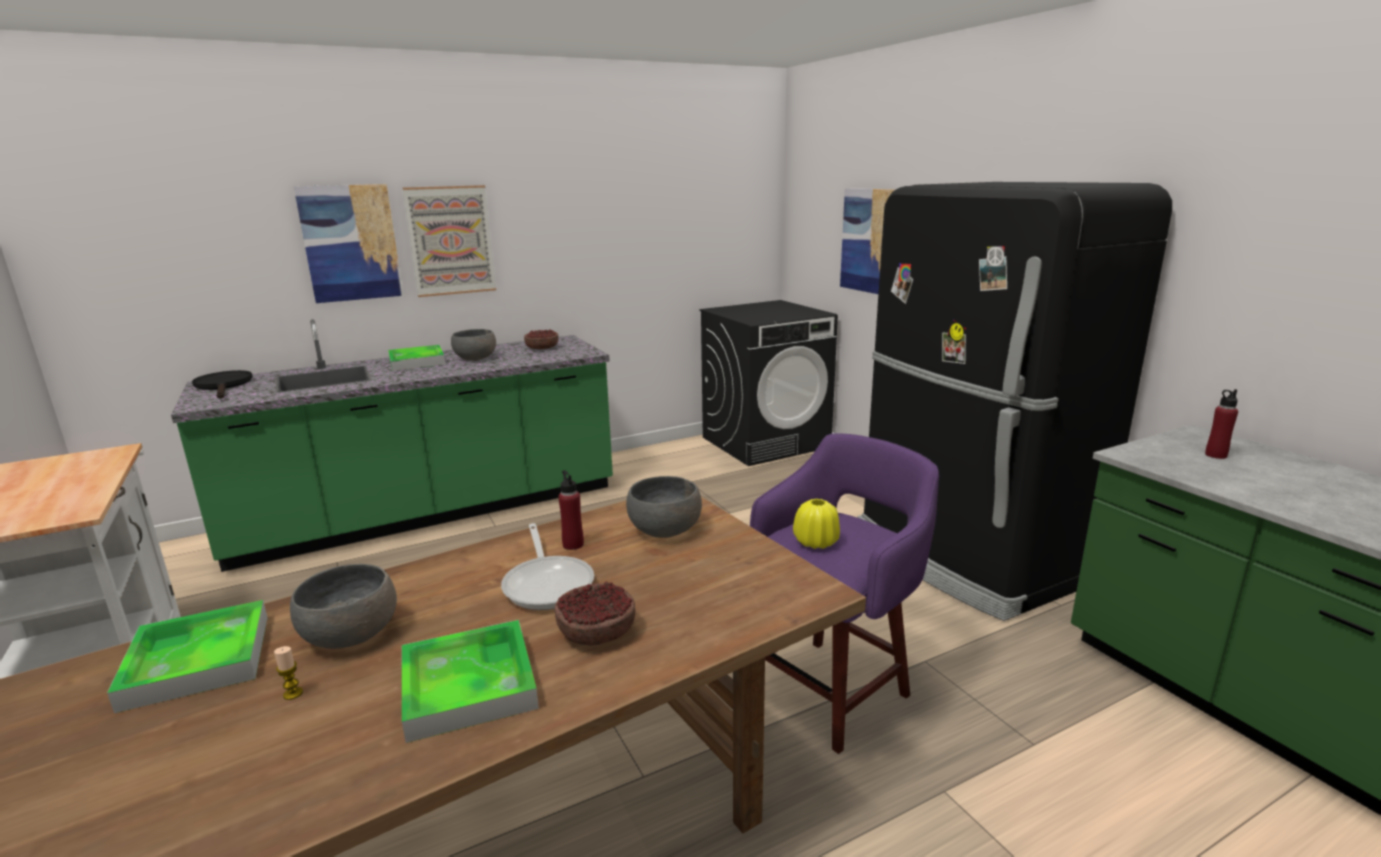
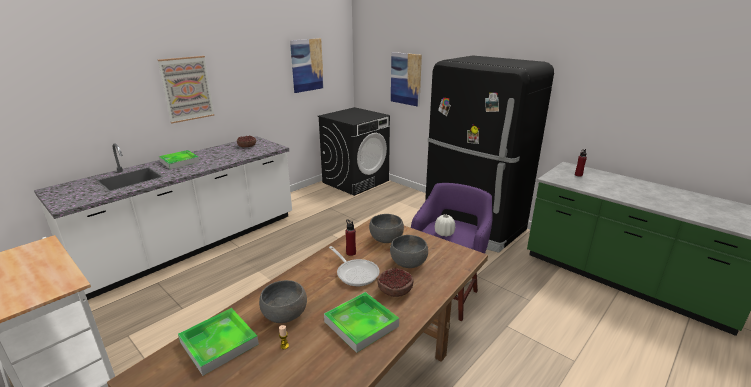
camera: 20 degrees left, 5 degrees up
(224, 385) = (66, 190): black frying pan -> none
(350, 243) = (129, 95): picture -> picture (307, 65)
(430, 512) = (194, 245): green counter -> white counter
(475, 358) = (214, 156): grey bowl -> grey bowl (408, 262)
(816, 542) = (444, 233): yellow vase -> white vase

